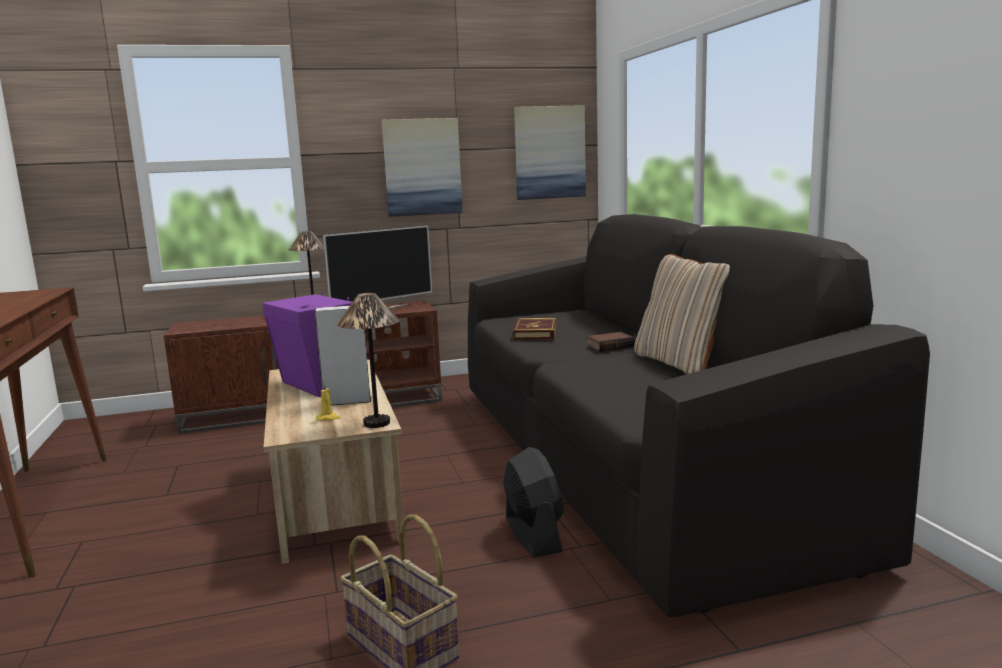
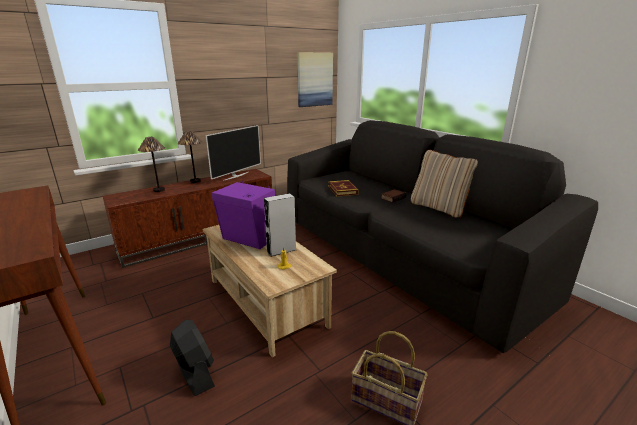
camera: 20 degrees left, 10 degrees up
(376, 423) = (318, 267): table lamp -> table lamp (158, 190)
(422, 167) = (248, 88): picture -> none
(532, 534) = (392, 310): black fan -> black fan (194, 372)

